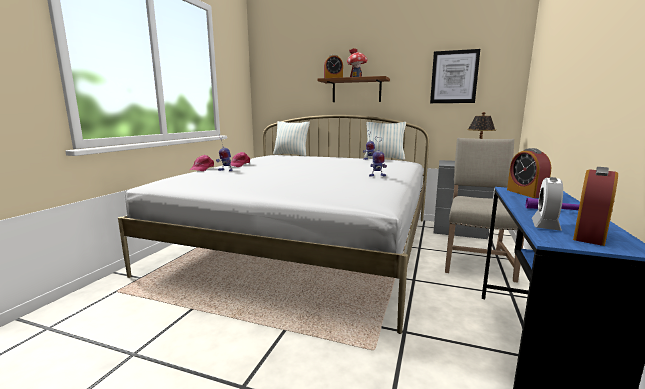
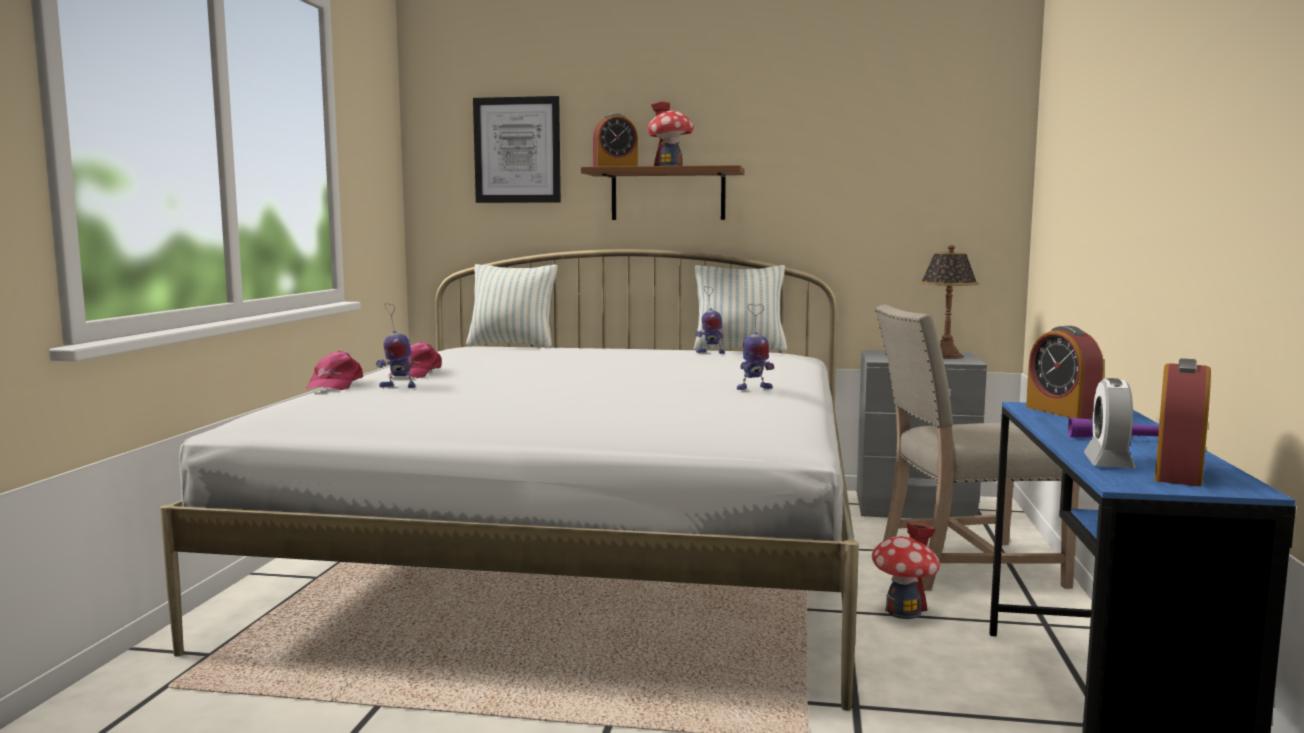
camera: 10 degrees left, 5 degrees down
(441, 282) = (903, 611): none -> toy house
(454, 77) = (884, 169): picture -> picture (517, 150)
(476, 261) = (963, 567): beige chair -> beige chair turned 105 degrees counterclockwise

